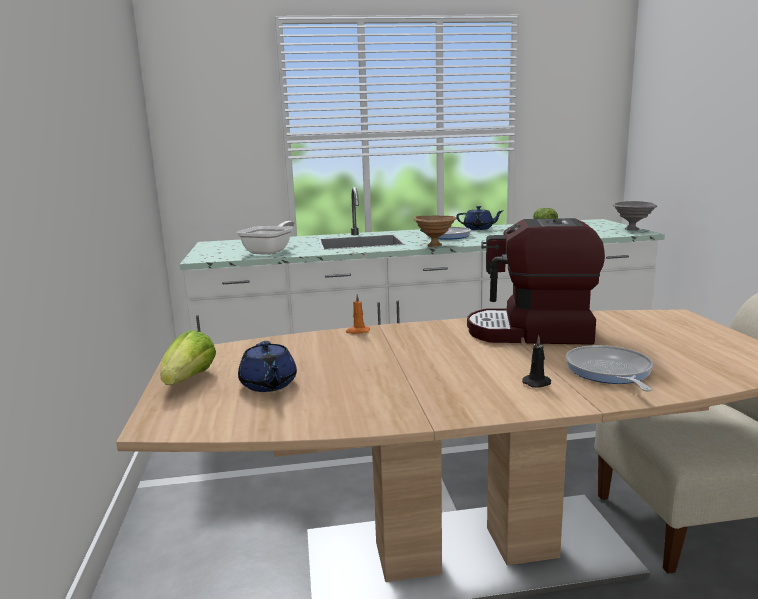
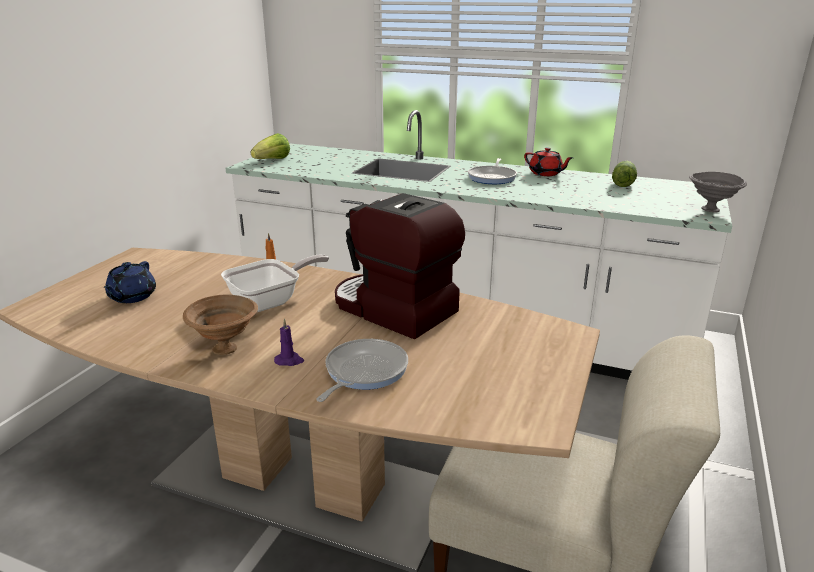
camera: 30 degrees right, 10 degrees up
(189, 380) = (101, 277): lettuce -> lettuce (272, 160)
(270, 251) = (310, 167): frying pan -> frying pan (271, 301)
(434, 245) = (450, 188): brown bowl -> brown bowl (226, 348)
(479, 229) = (546, 173): blue teapot -> red teapot
(537, 383) = (289, 361): black candle -> purple candle

